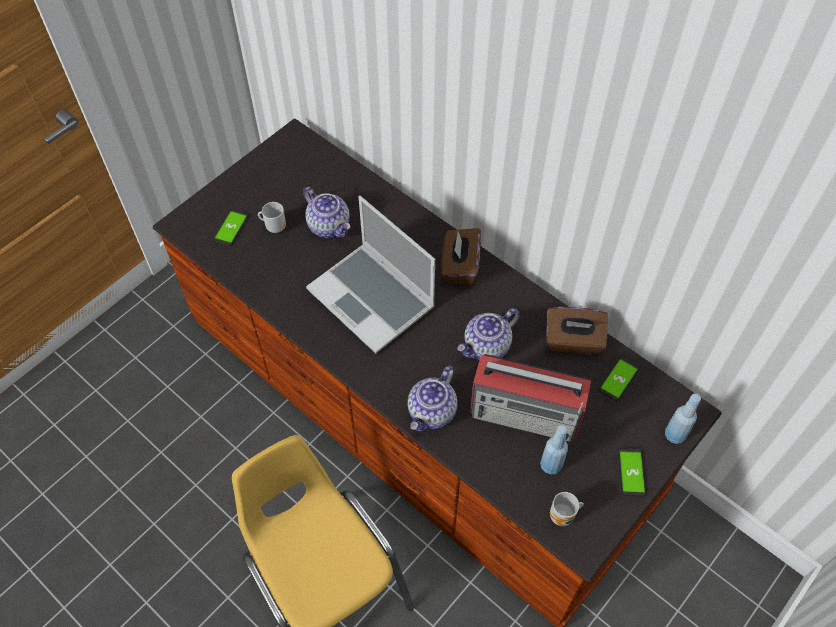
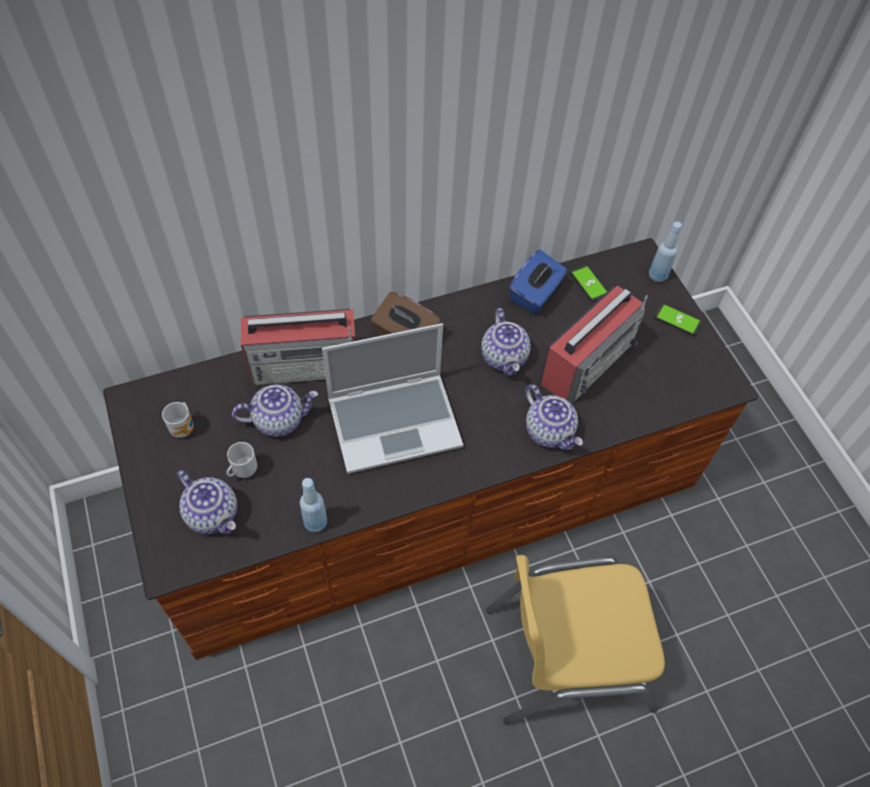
camera: 65 degrees left, 0 degrees up
(231, 228) = (213, 514): phone -> teapot
(388, 218) = (305, 365): none -> radio
(551, 465) = (645, 369): blue bottle -> blue bottle (315, 522)
(563, 517) = (696, 385): mug -> mug (184, 428)
(573, 341) = (535, 294): brown tissue box -> blue tissue box

